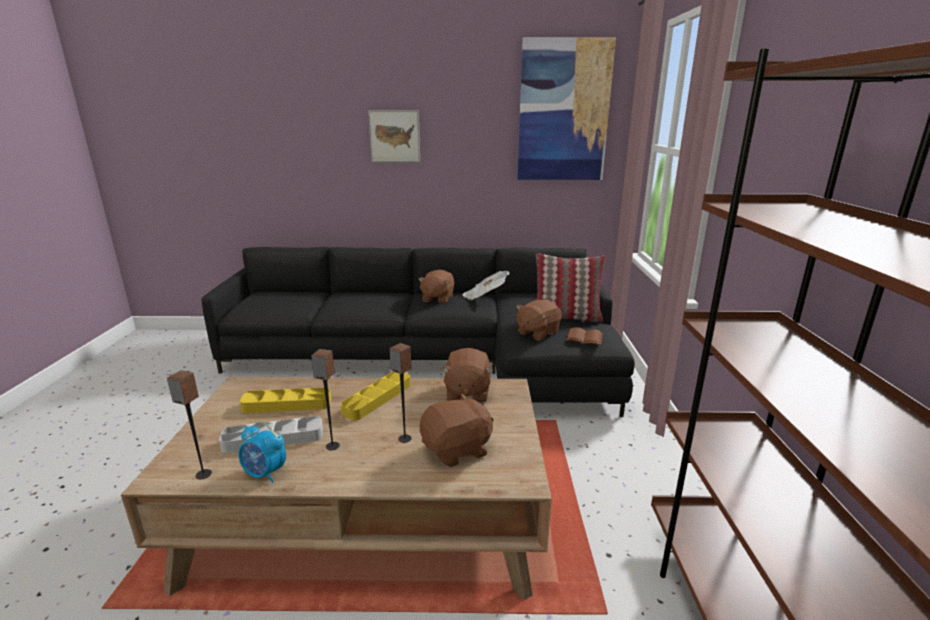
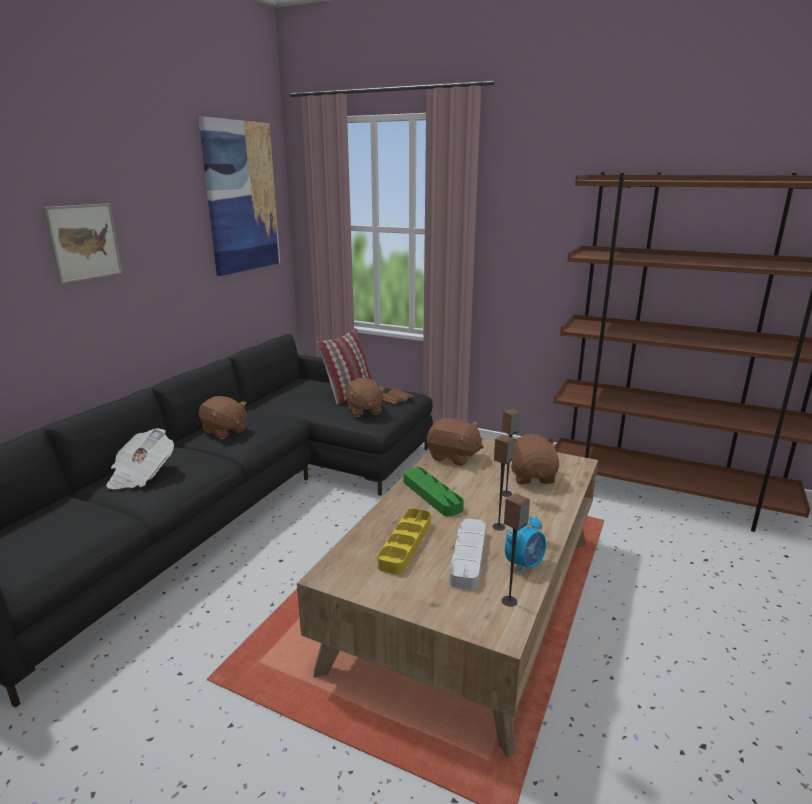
camera: 65 degrees left, 0 degrees up
(377, 398) = (432, 495): yellow tray -> green tray
(484, 297) = (257, 409): newspaper -> newspaper (141, 475)

